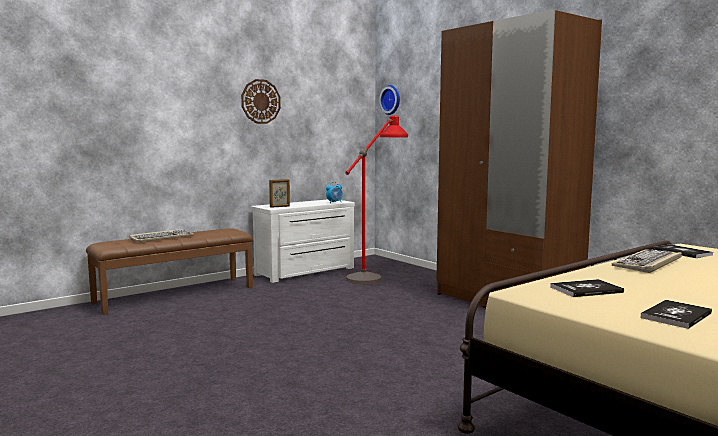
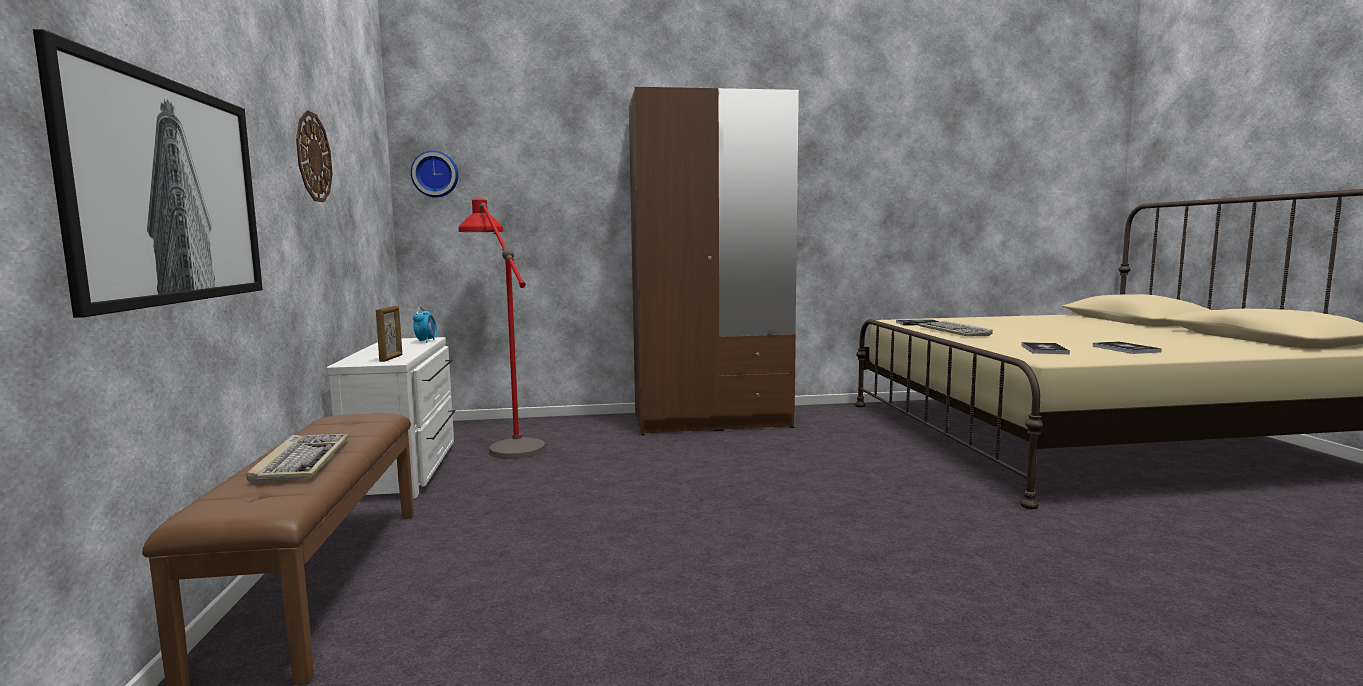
camera: 60 degrees left, 0 degrees up
(131, 126) = (171, 192): none -> picture

